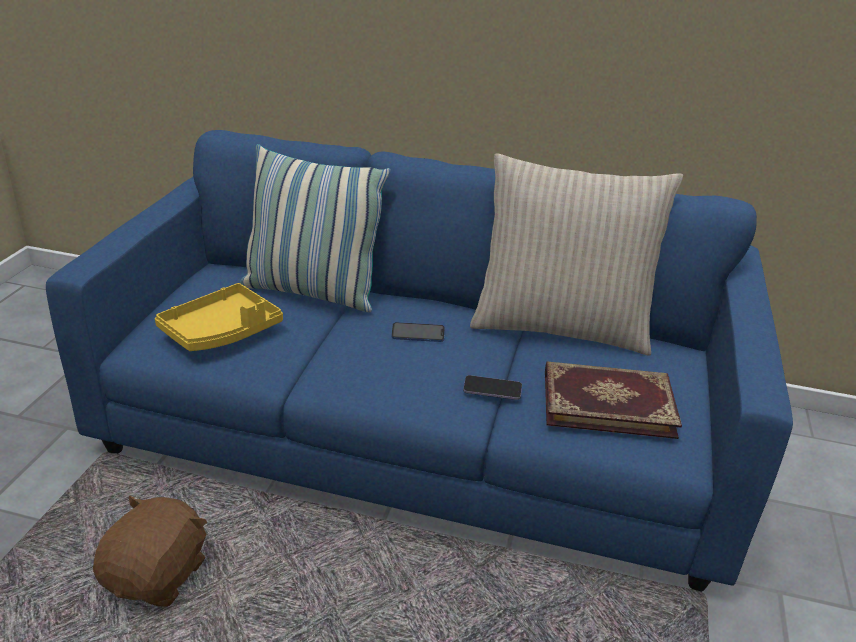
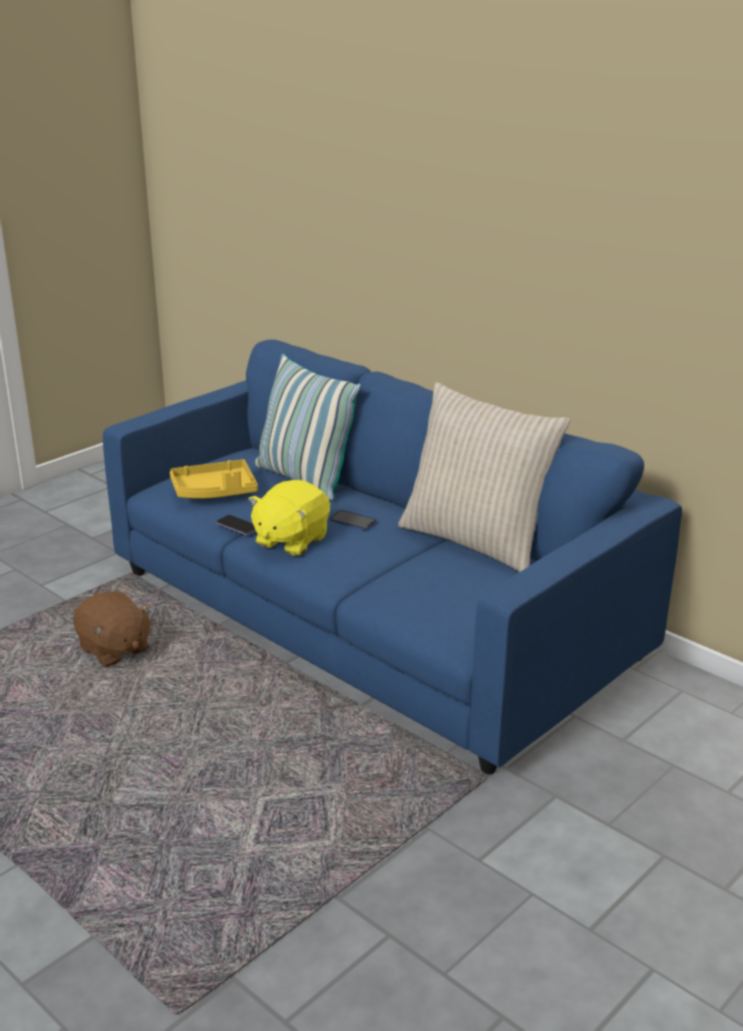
camera: 30 degrees right, 5 degrees down
(158, 575) = (114, 650): brown plush toy -> brown plush toy turned 90 degrees clockwise
(369, 376) = (290, 541): none -> yellow plush toy
(492, 389) = (370, 568): phone -> phone (238, 526)
(607, 402) = (448, 594): book -> none

